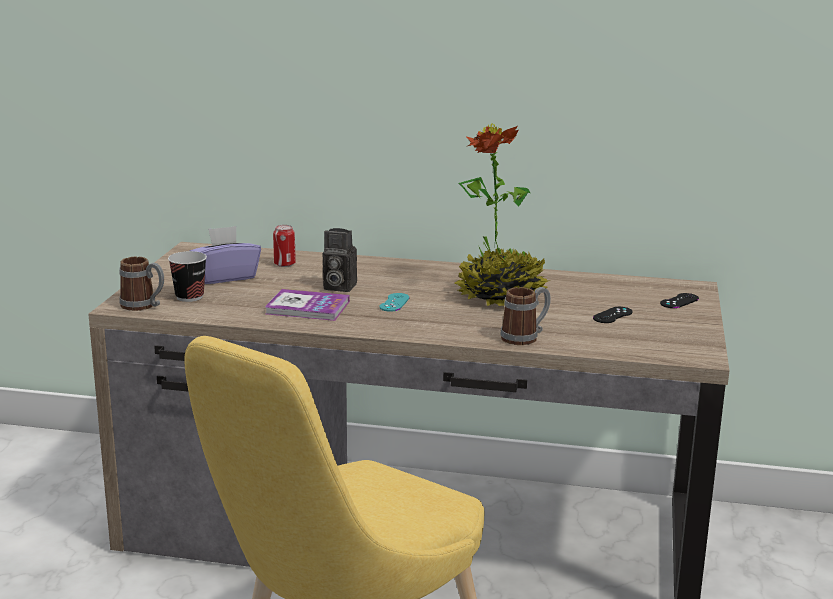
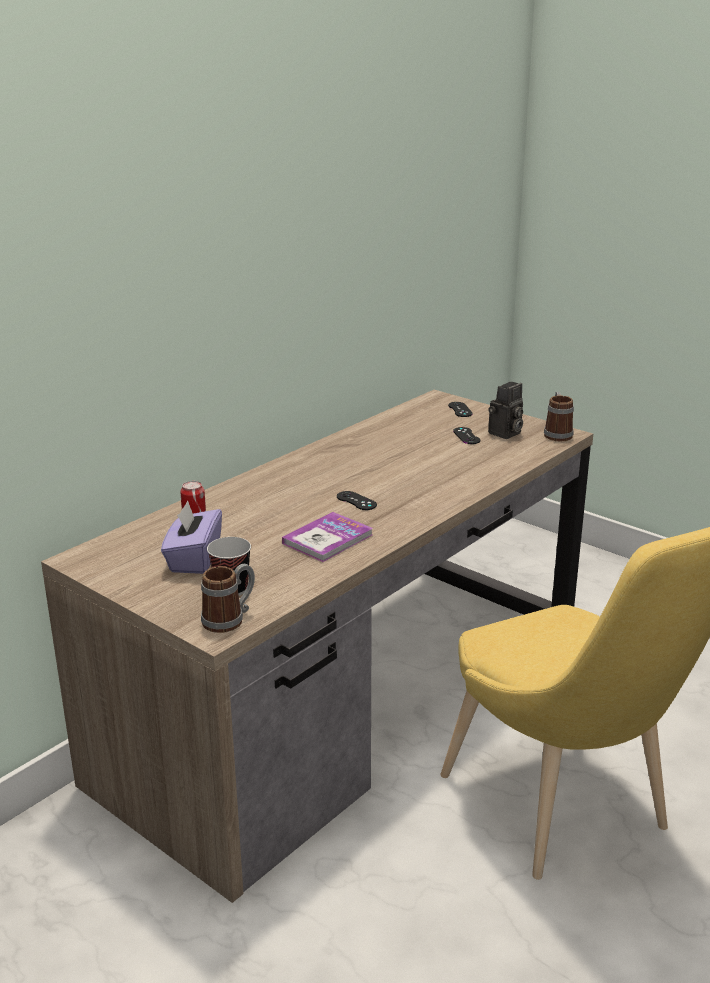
camera: 60 degrees left, 5 degrees up
(337, 287) = (289, 514): camera -> camera (505, 434)
(394, 302) = (356, 501): turquoise game controller -> black game controller
(500, 296) = (387, 459): potted plant -> none
(525, 337) = (482, 474): mug -> mug (557, 433)

